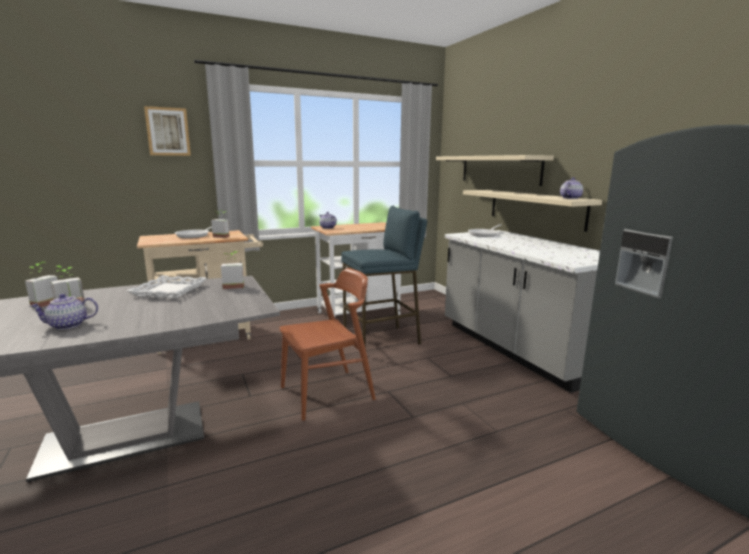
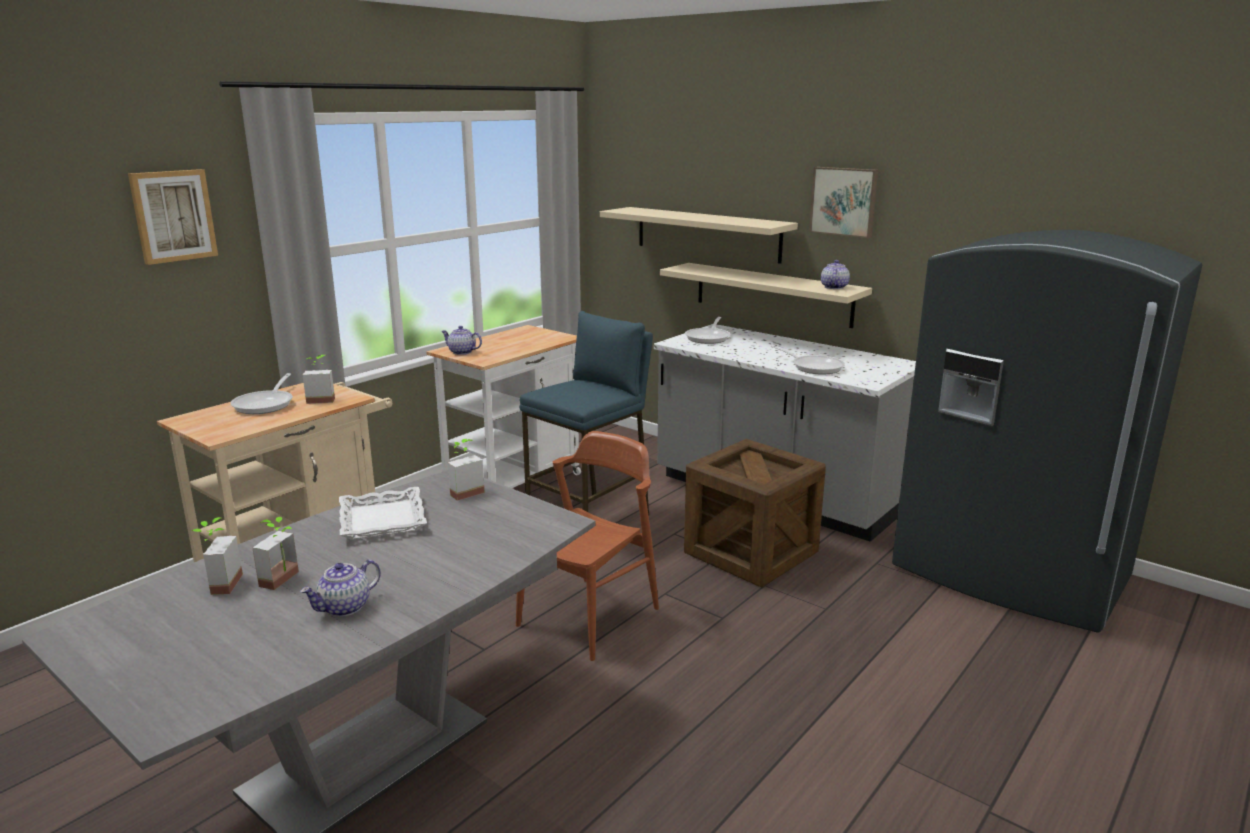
camera: 25 degrees left, 5 degrees up
(470, 380) = (751, 553): none -> crate
(539, 252) = (813, 367): none -> frying pan
(585, 135) = (844, 201): none -> picture

